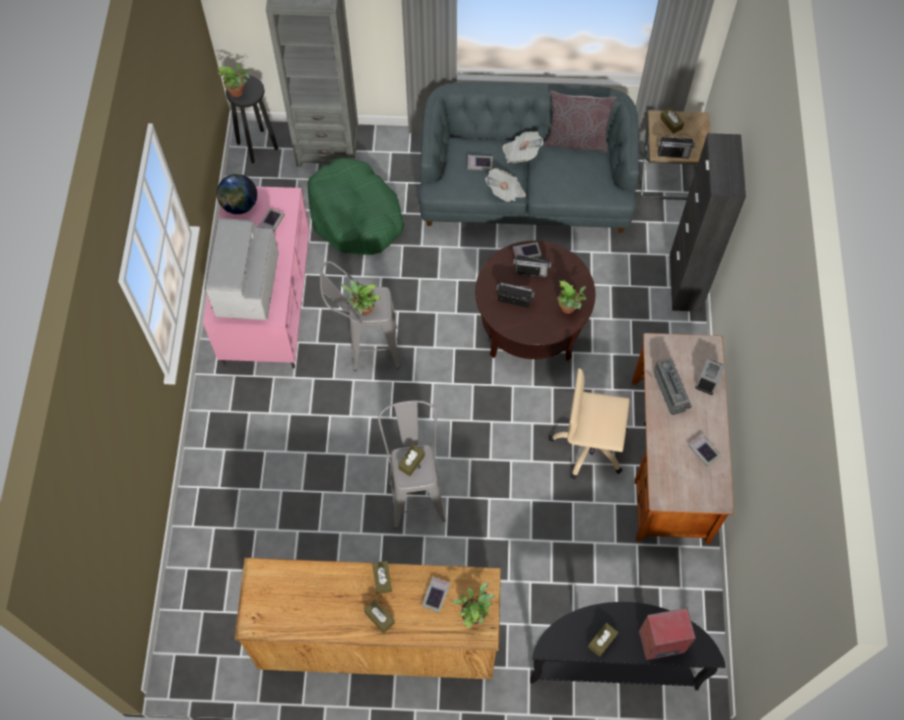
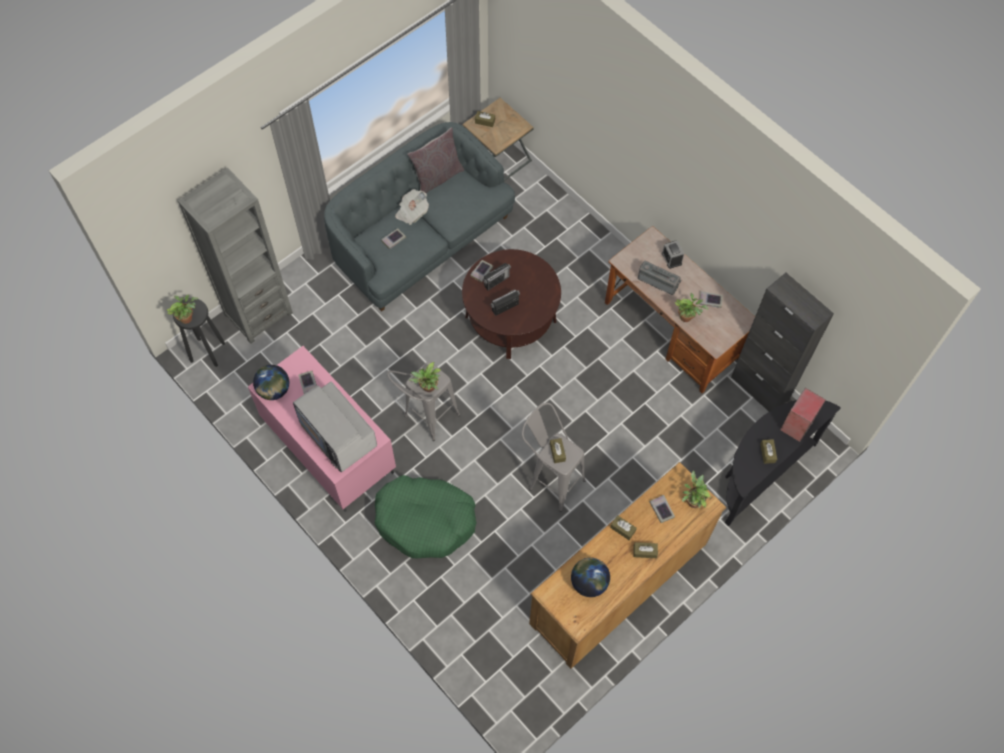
camera: 45 degrees left, 0 degrees up
(302, 596) = (589, 582): none -> globe
(355, 216) = (327, 343): green dog bed -> green dog bed (425, 520)
(505, 192) = (427, 244): newspaper -> none
(569, 308) = (542, 285): potted plant -> potted plant (687, 317)
(589, 445) = (620, 362): beige office chair -> none
(673, 154) = (506, 140): radio -> none
(685, 282) = (574, 218): black cabinet -> black cabinet (760, 388)

